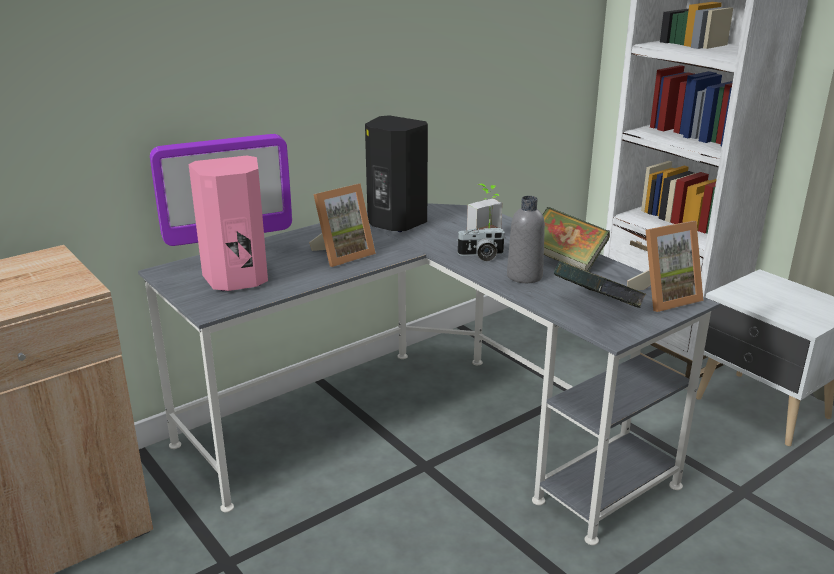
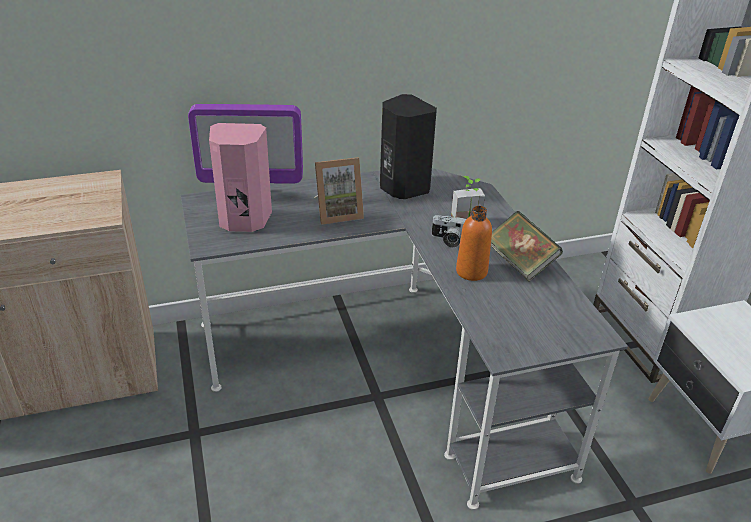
camera: 20 degrees right, 10 degrees up
(524, 276) = (471, 272): grey bottle -> orange bottle
(596, 307) = (509, 321): book -> none
(664, 298) = (579, 326): picture frame -> none

